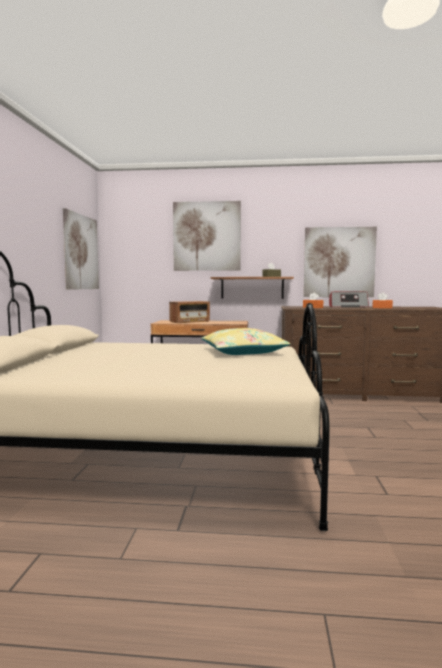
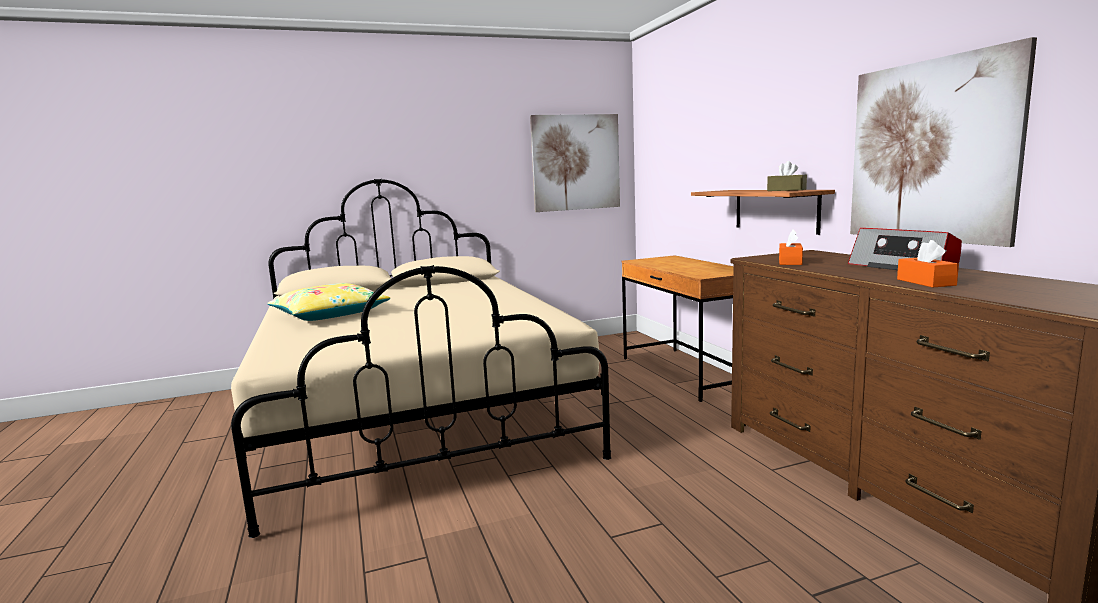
camera: 65 degrees right, 5 degrees up
(189, 321) = (675, 263): radio -> none
(207, 236) = (723, 118): picture -> none
(242, 352) = (476, 321): yellow pillow -> yellow pillow (329, 315)

